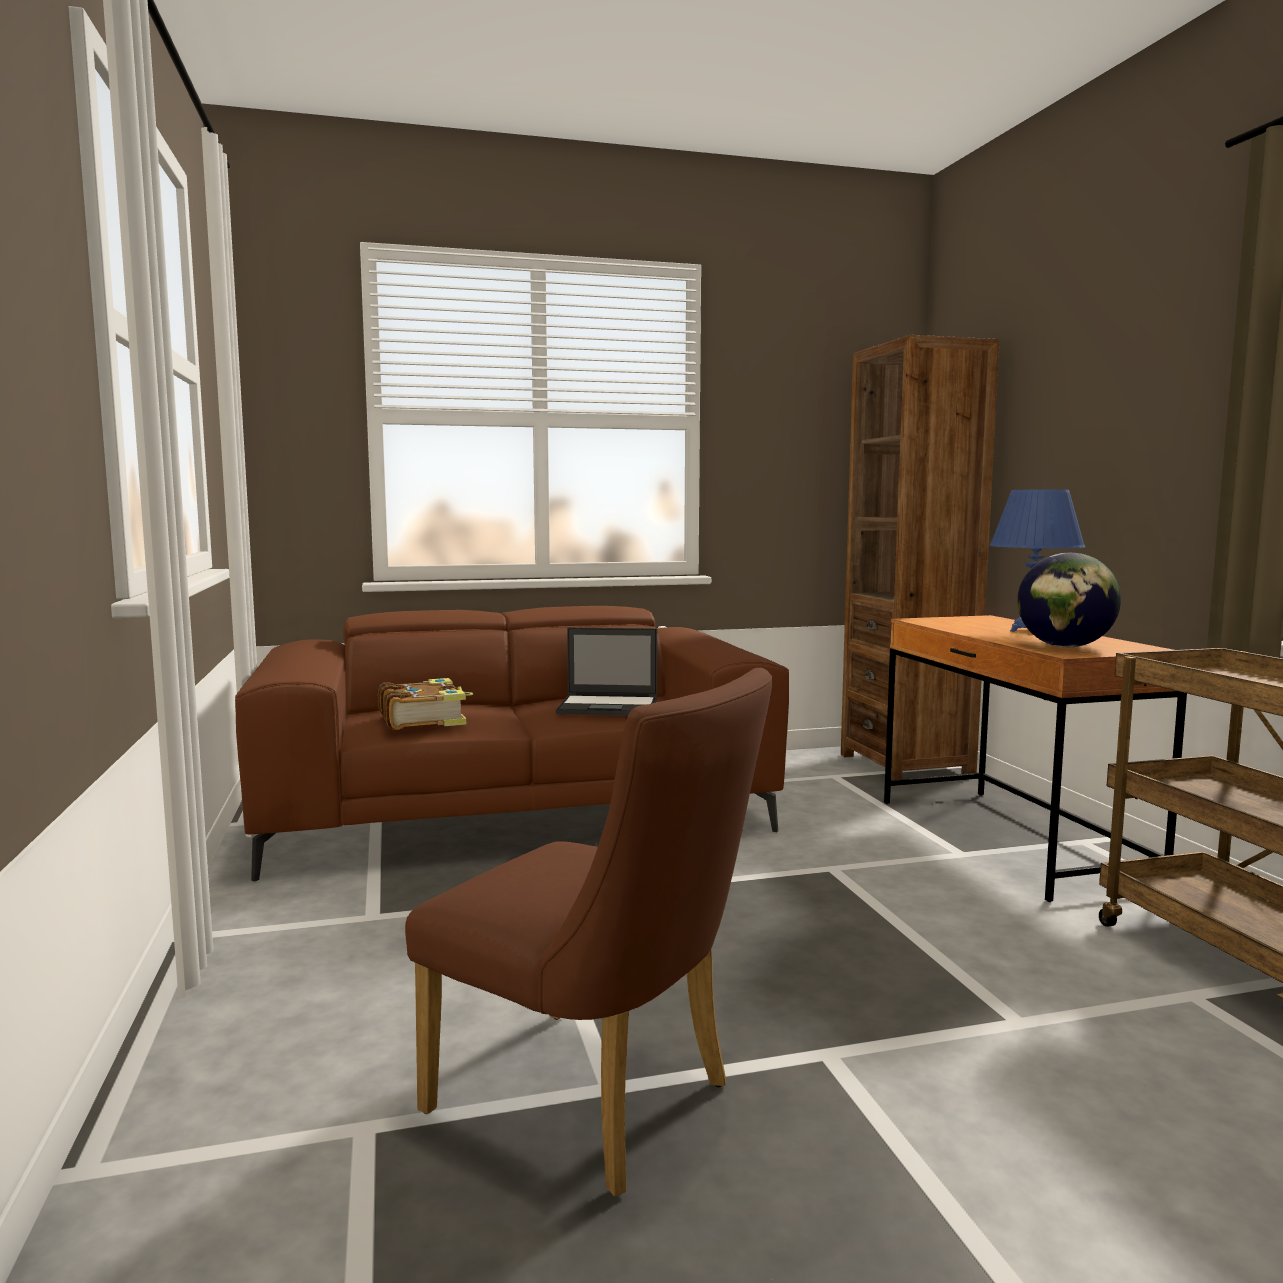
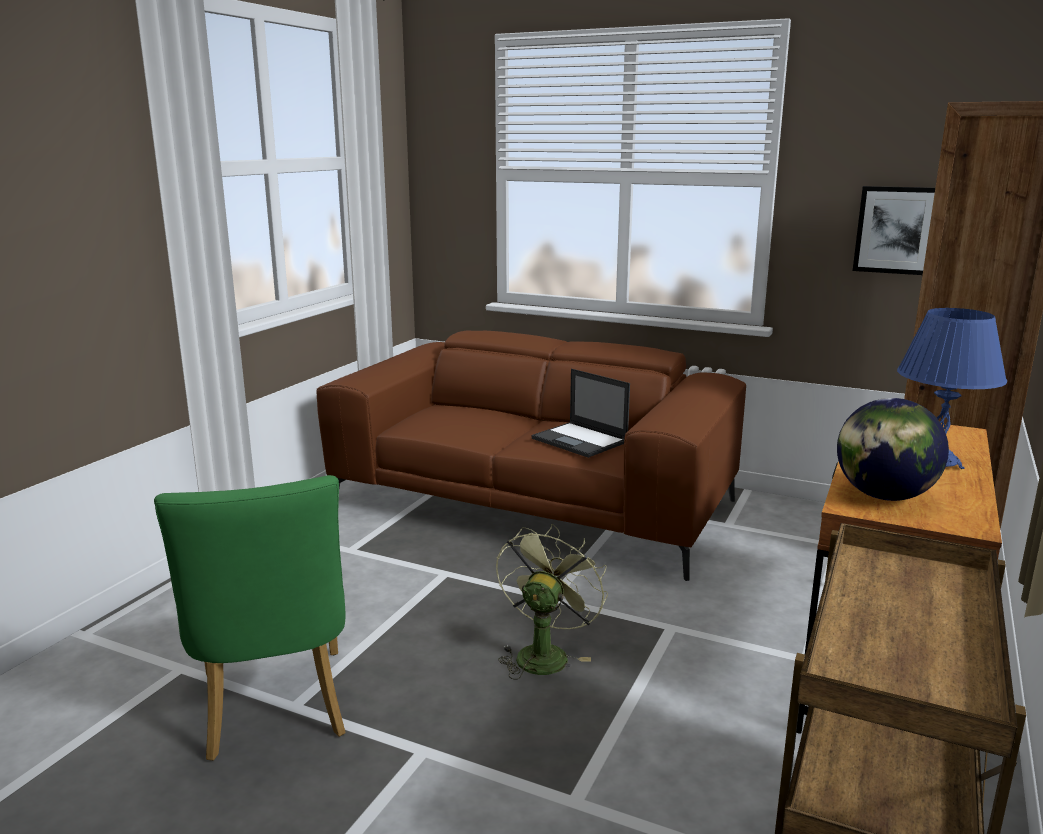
camera: 40 degrees right, 10 degrees up
(423, 719) = (447, 422): book -> none
(598, 1104) = (275, 712): brown chair -> green chair
(771, 926) = (544, 653): none -> green fan
(808, 469) = (896, 230): none -> picture

